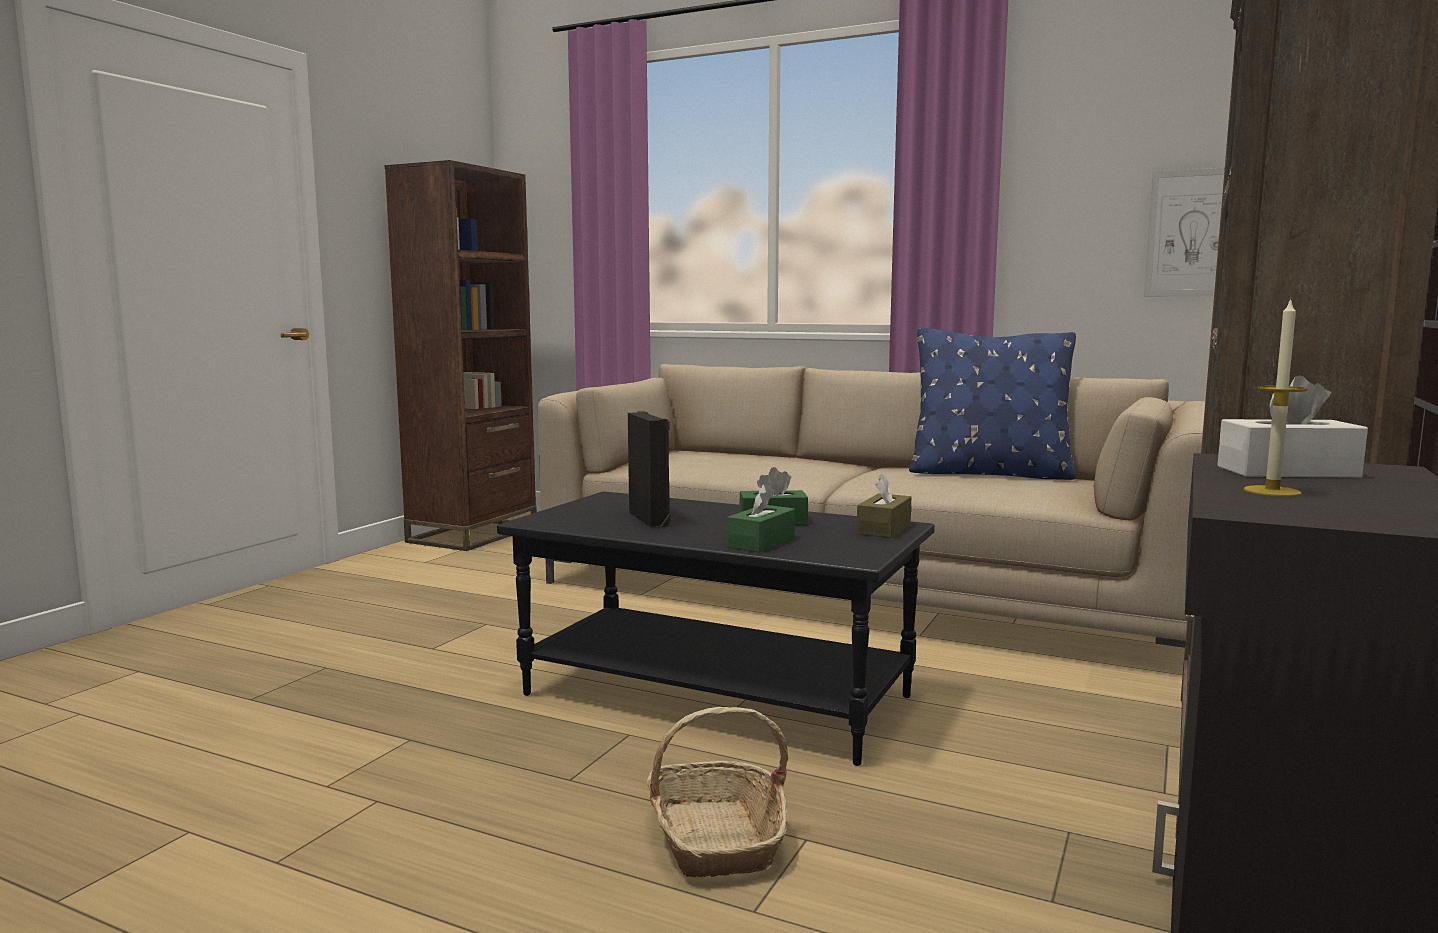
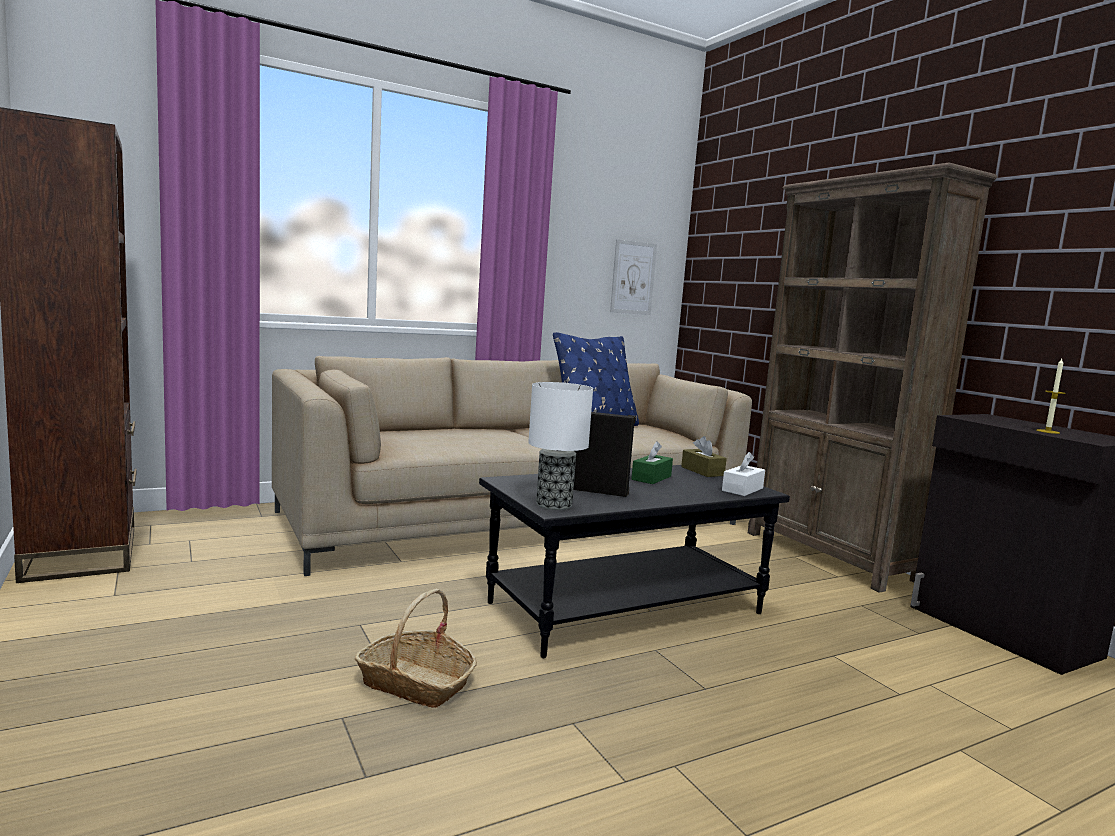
camera: 55 degrees left, 0 degrees up
(554, 518) = (554, 505): none -> table lamp
(716, 838) = (817, 675): basket -> basket (416, 683)
(761, 542) = (702, 492): green tissue box -> none
(1287, 472) = (998, 421): white tissue box -> white tissue box (742, 489)

